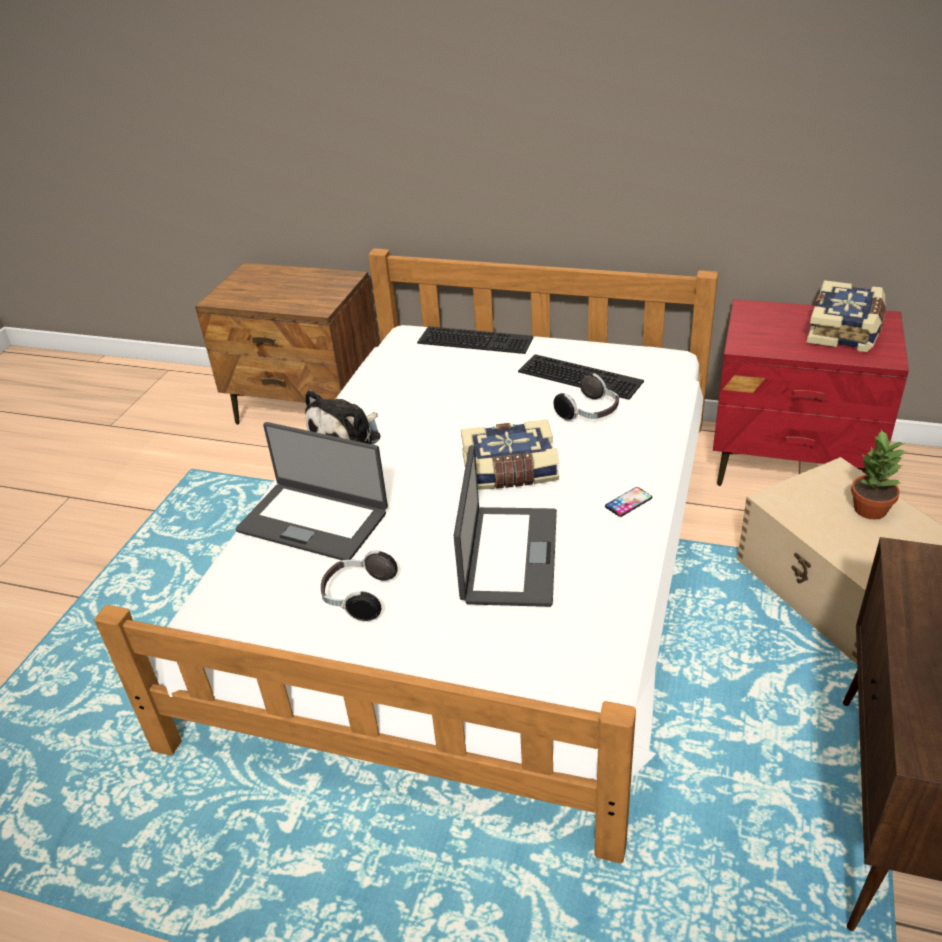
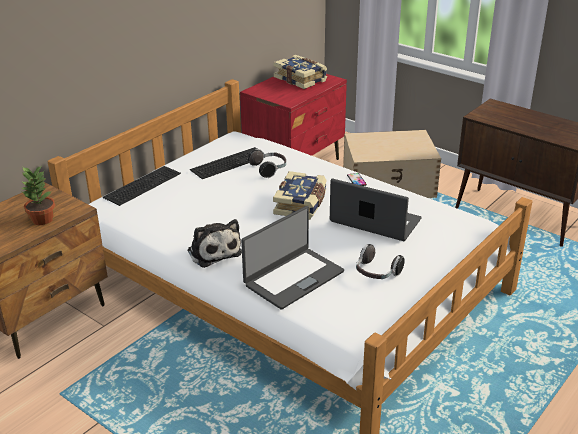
camera: 70 degrees left, 5 degrees down
(869, 509) = (385, 140): potted plant -> potted plant (41, 219)

